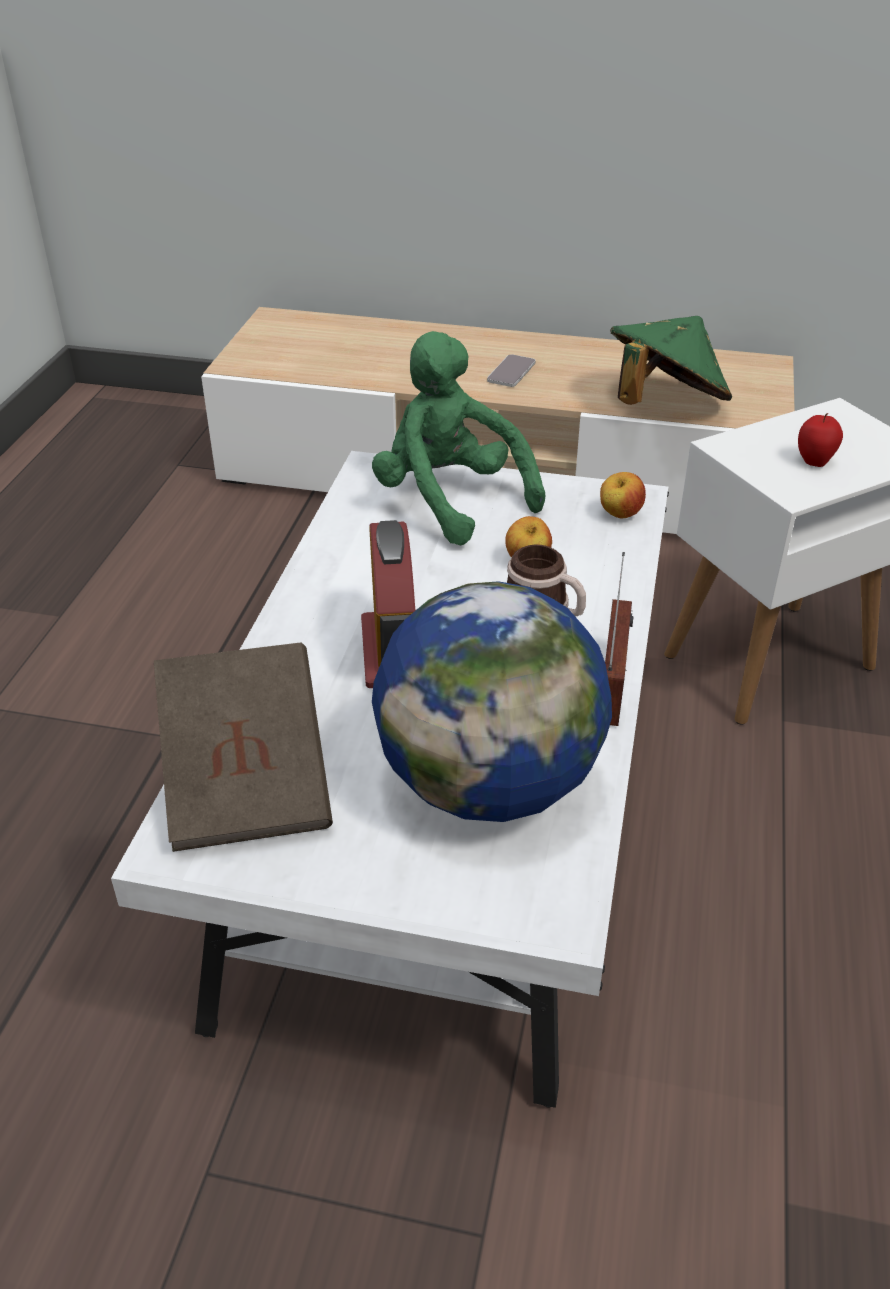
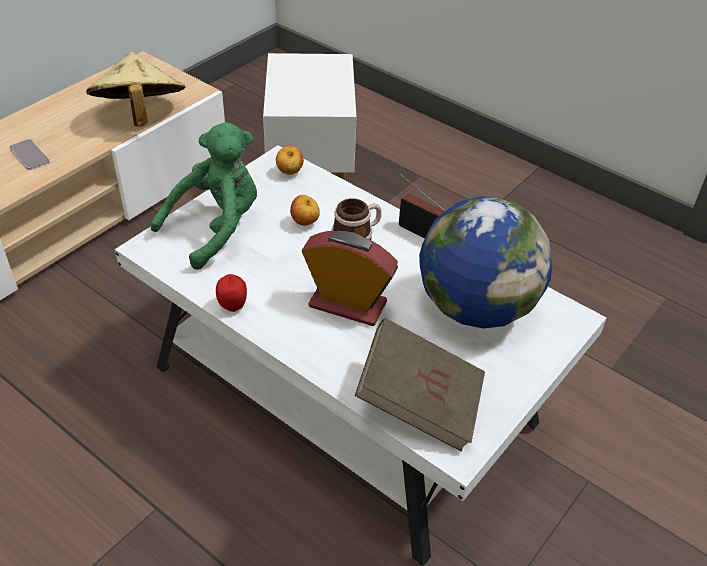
camera: 65 degrees left, 5 degrees up
(449, 500) = (216, 228): green plush toy -> green plush toy turned 150 degrees clockwise
(664, 404) = (140, 116): green hat -> beige hat
(814, 461) = (319, 88): apple -> apple (232, 306)

